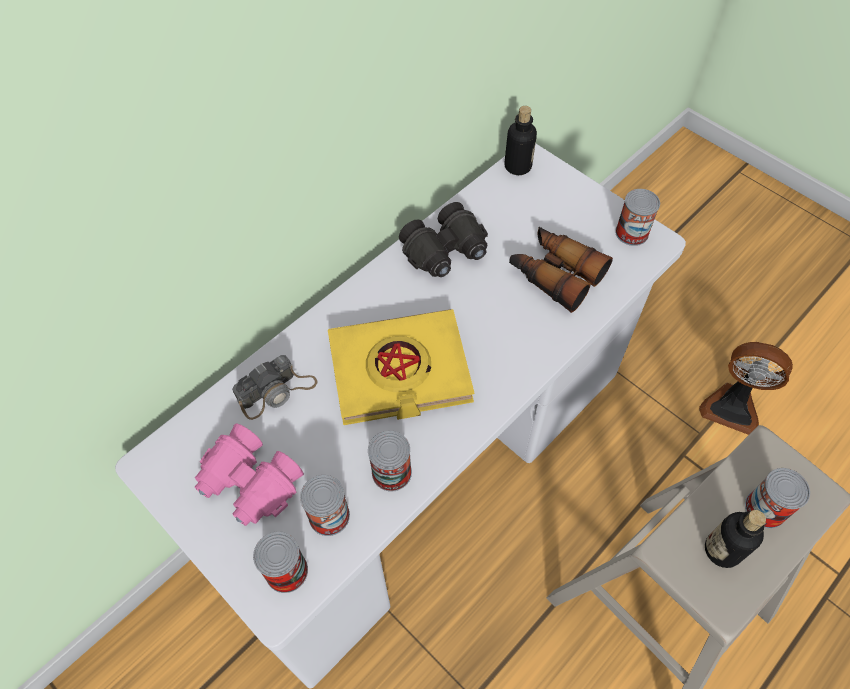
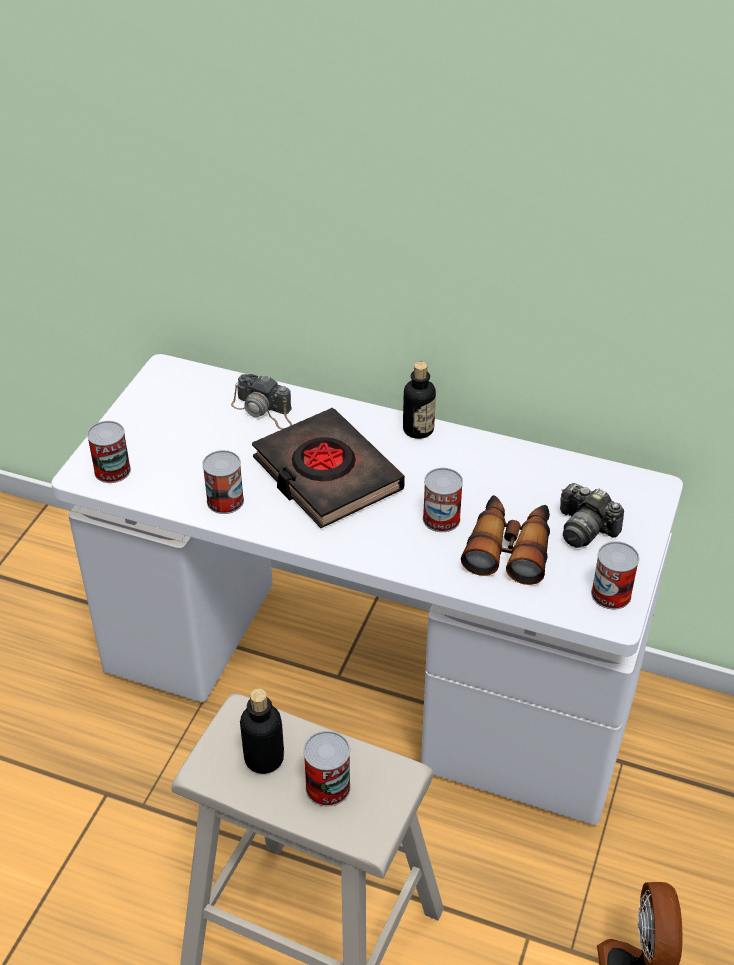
camera: 65 degrees right, 15 degrees down
(250, 484) = (174, 426): pink binoculars -> none
(329, 515) = (168, 478): can -> can (441, 519)
(400, 372) = (326, 475): yellow book -> black book
(446, 252) = (481, 463): black binoculars -> none
(518, 166) = (635, 481): bottle -> bottle (418, 429)
(555, 218) = (585, 529): none -> camera

